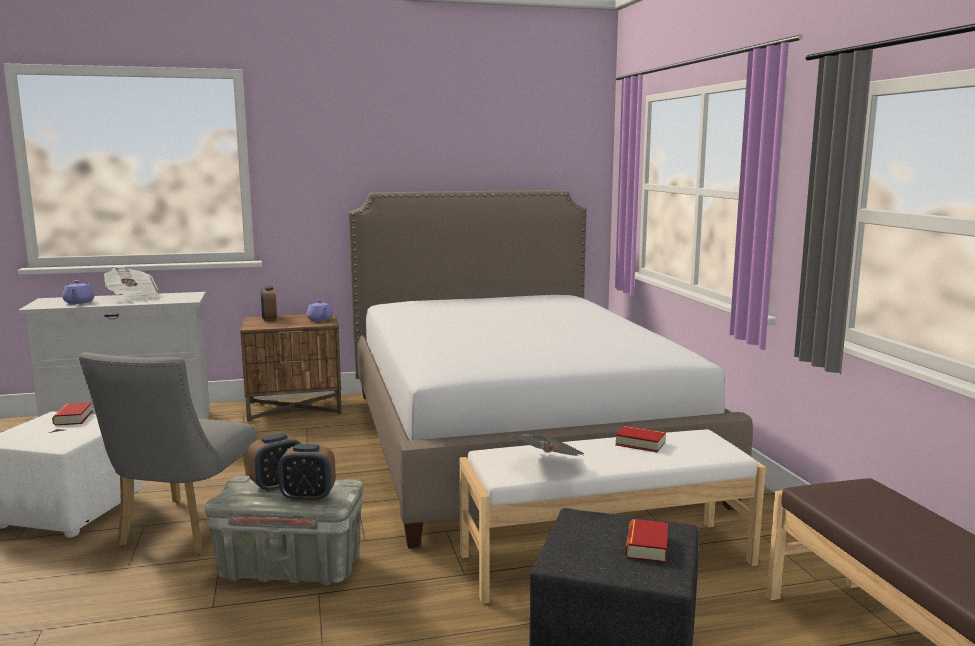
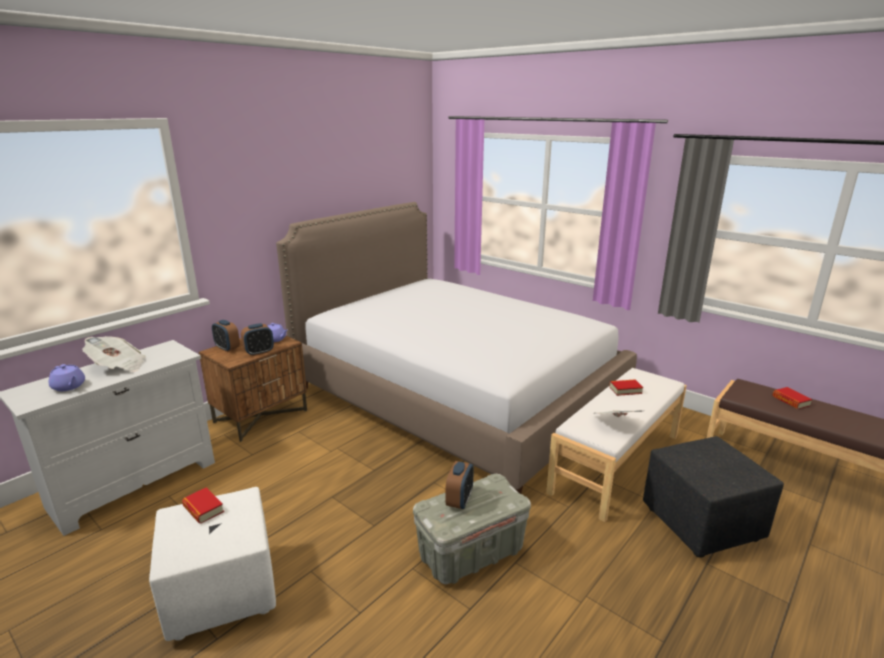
camera: 35 degrees left, 10 degrees up
(182, 531) = (351, 562): grey chair -> none
(308, 497) = (495, 501): alarm clock -> alarm clock (259, 352)
(647, 546) = (727, 460): book -> book (790, 401)

